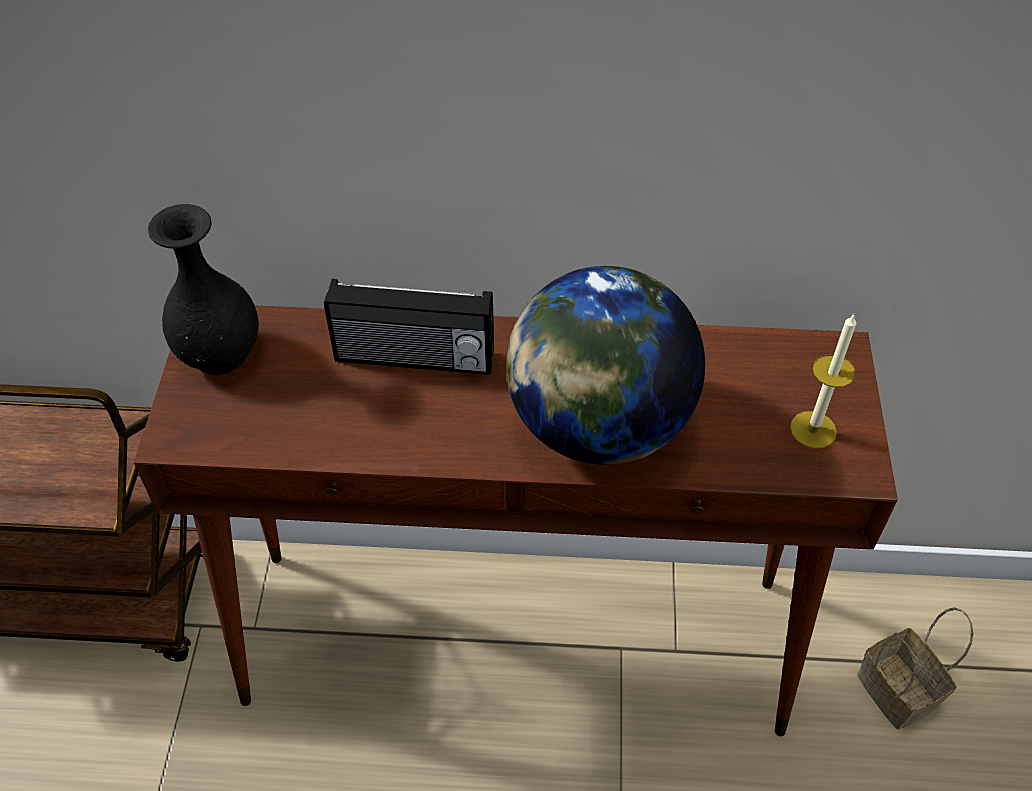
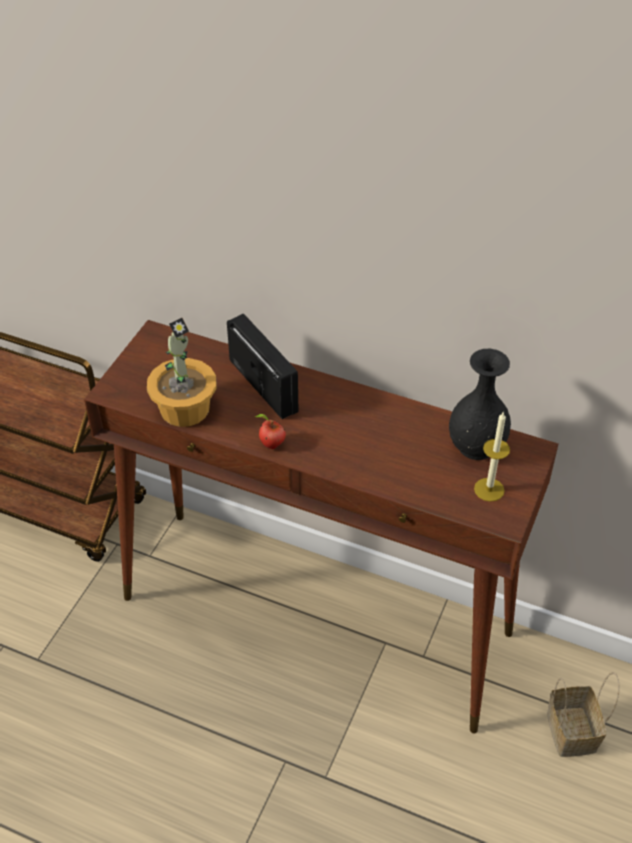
camera: 20 degrees right, 5 degrees down
(221, 354) = (156, 353): black vase -> black vase (477, 446)
(305, 431) = (184, 408): none -> potted plant
(414, 359) = (265, 385): radio -> radio turned 150 degrees counterclockwise
(466, 453) = (270, 444): none -> apple
(597, 424) = (356, 450): globe -> none

